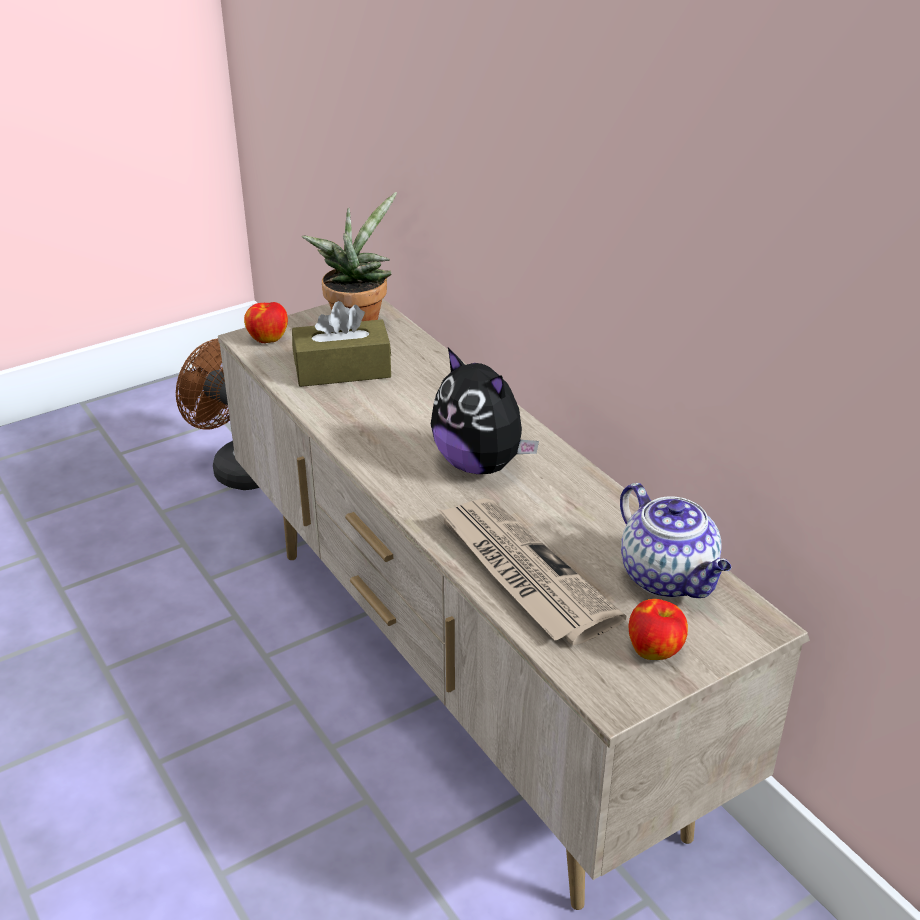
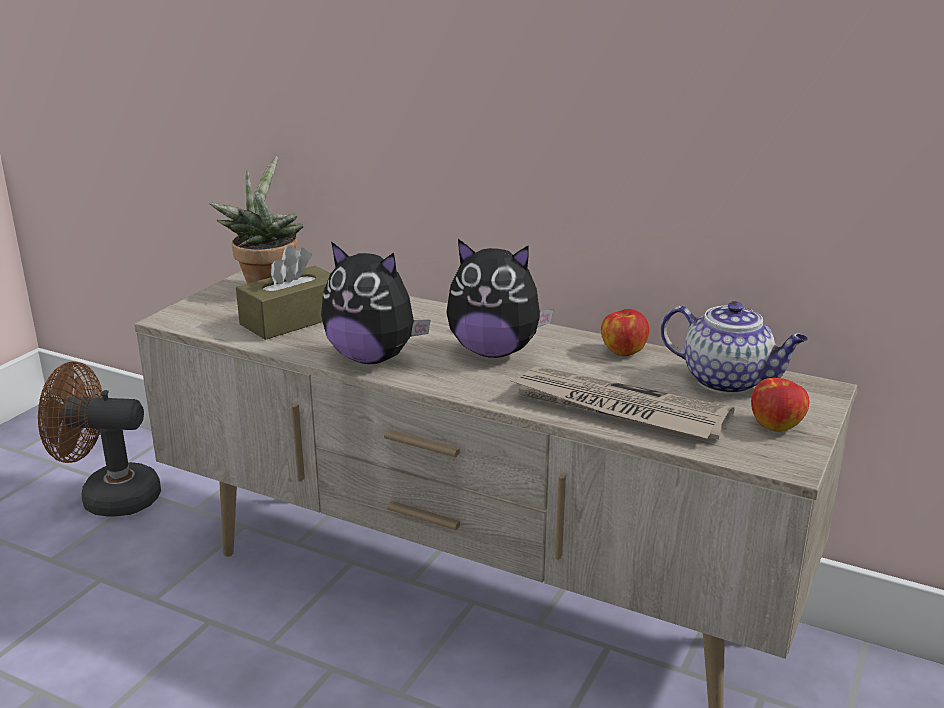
camera: 30 degrees left, 10 degrees down
(268, 338) = (191, 314): apple -> apple (623, 351)
(367, 437) = (373, 358): none -> plush toy

